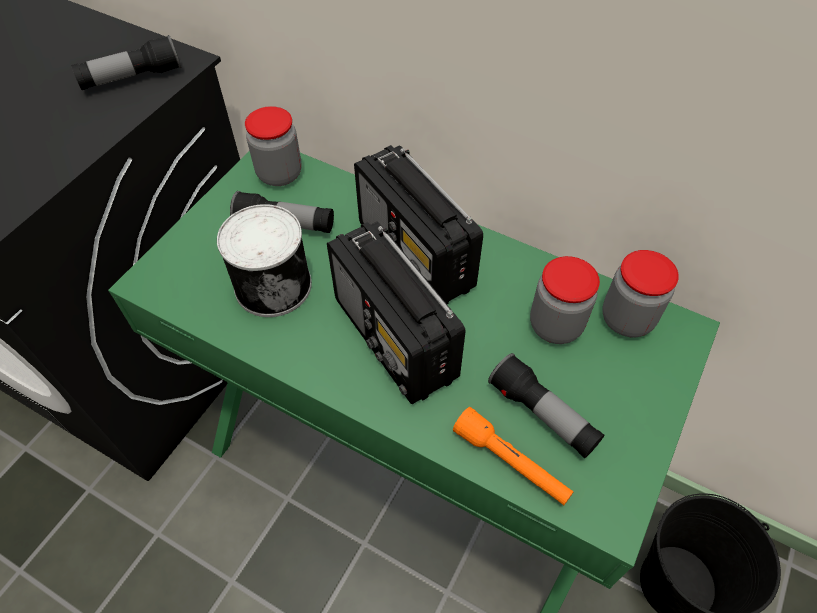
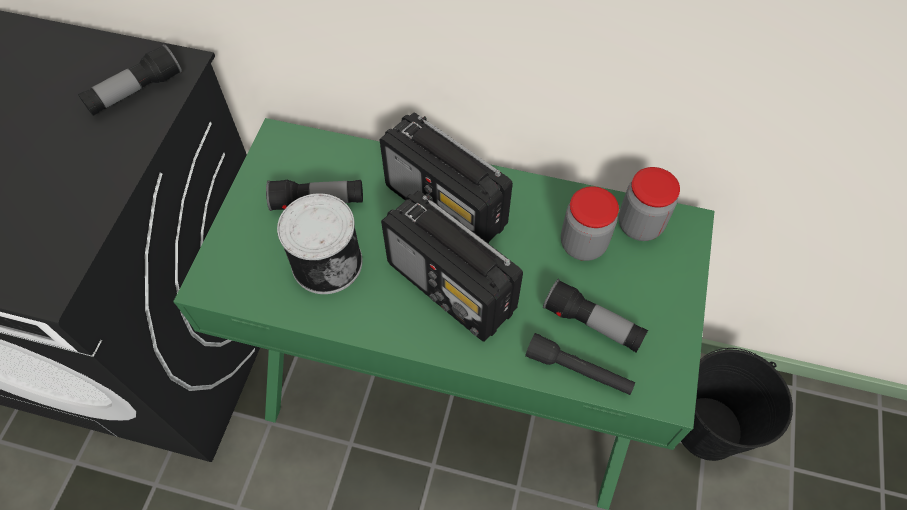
camera: 15 degrees left, 5 degrees up
(279, 174) = (295, 152): jar -> none
(511, 463) = (578, 371): orange flashlight -> black flashlight

